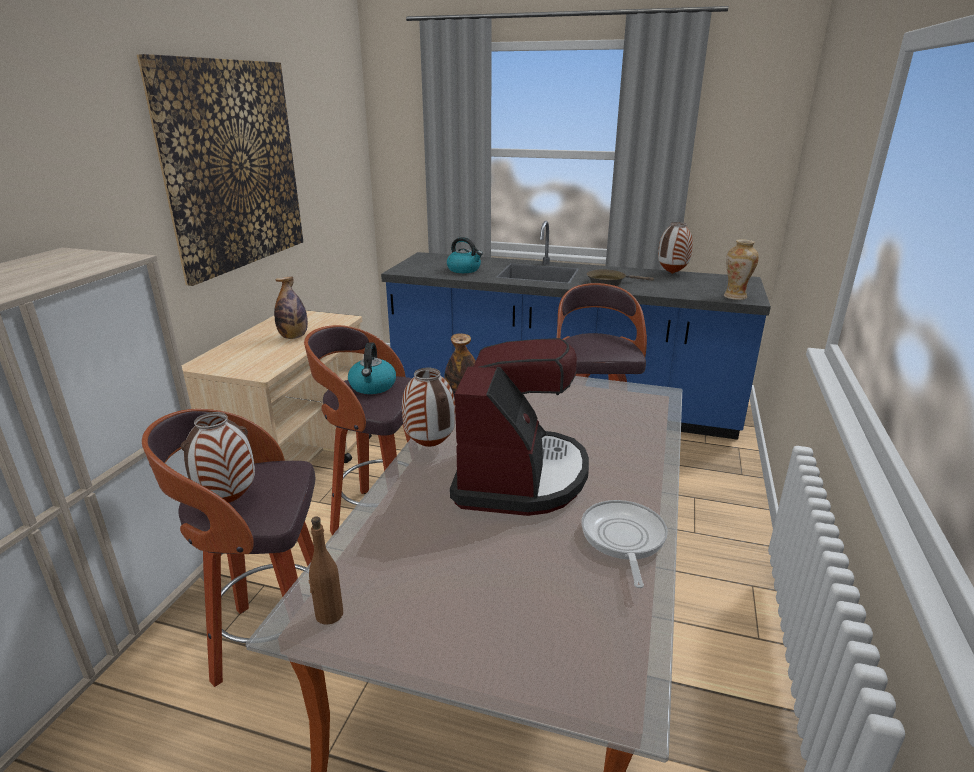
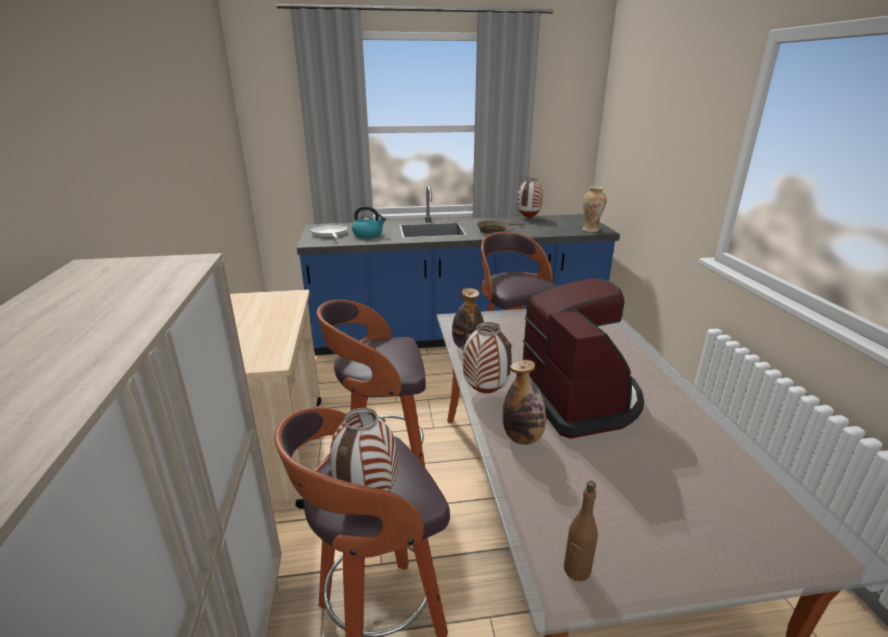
camera: 25 degrees left, 0 degrees up
(233, 166) = (170, 152): picture -> none
(293, 337) = (264, 320): bottle -> bottle (523, 437)
(373, 386) = (379, 351): kettle -> none
(623, 539) = (700, 426): frying pan -> frying pan (329, 234)

